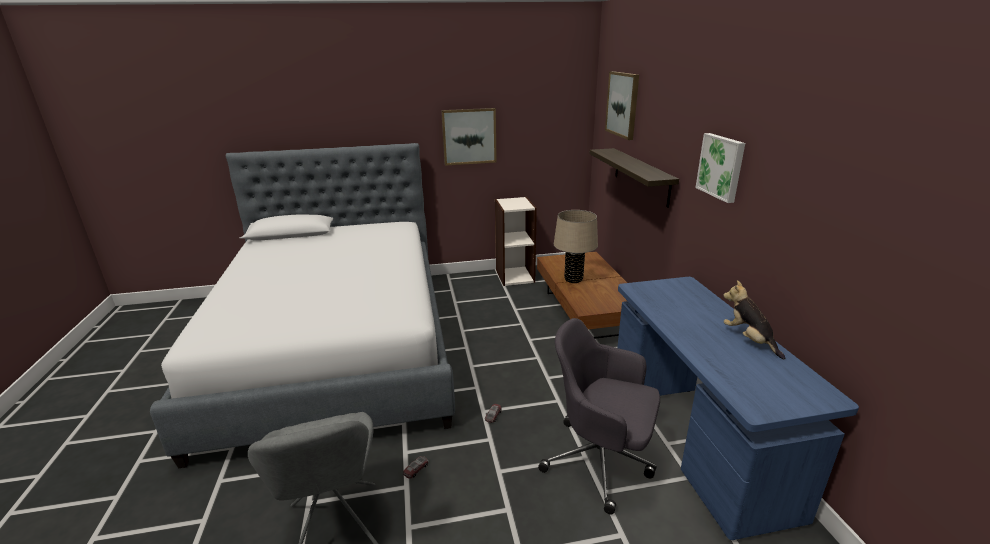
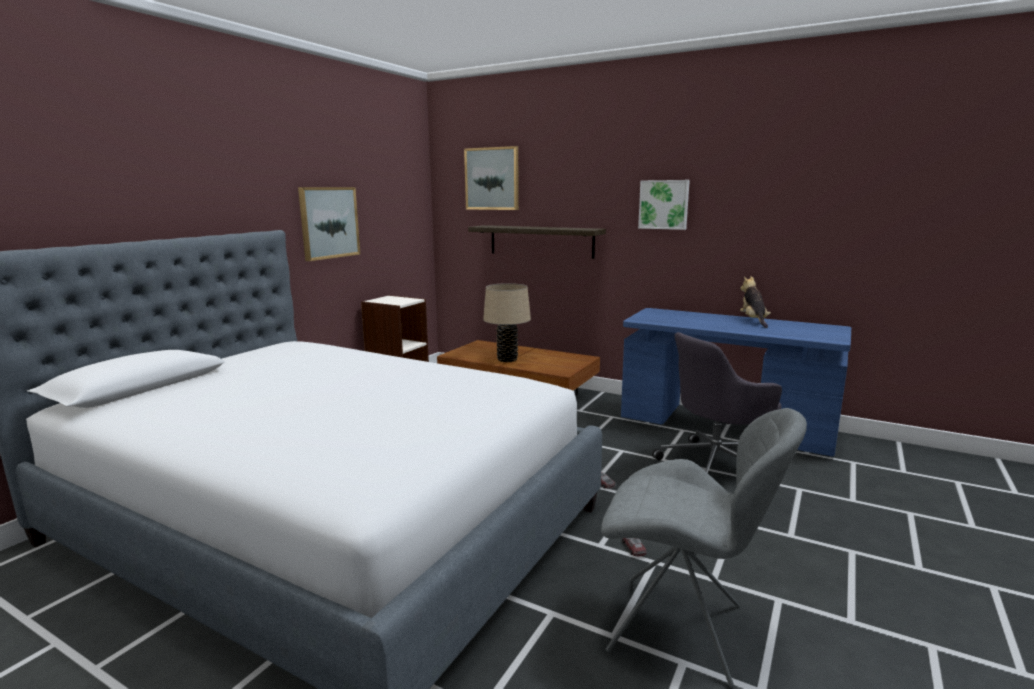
camera: 50 degrees left, 10 degrees down
(749, 340) = (753, 321): plush toy -> plush toy turned 75 degrees clockwise

